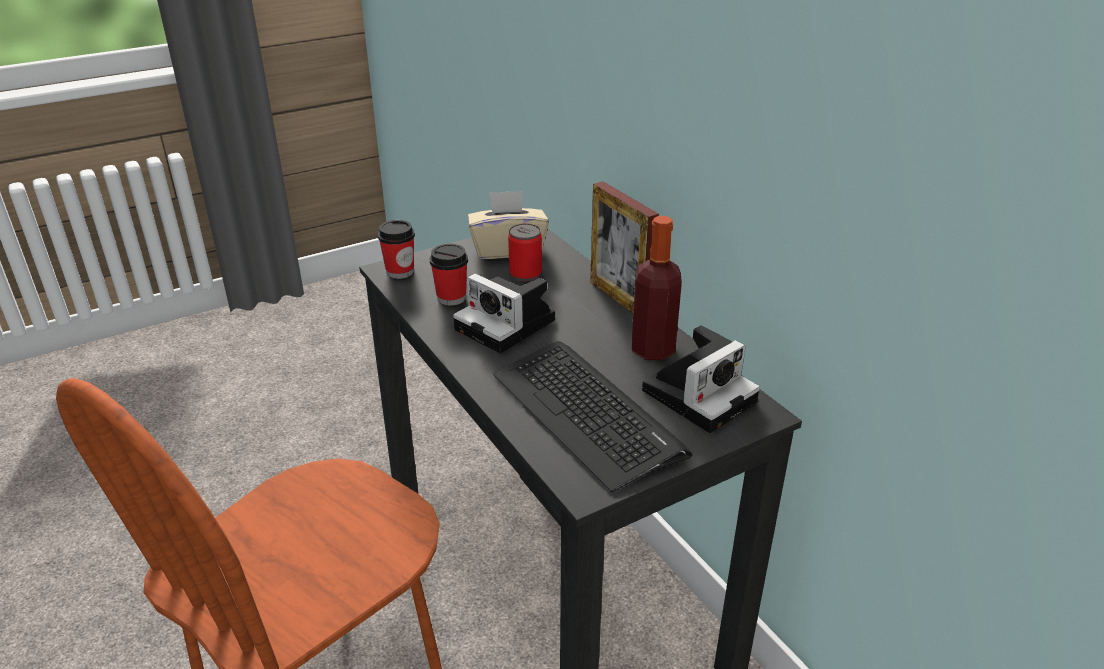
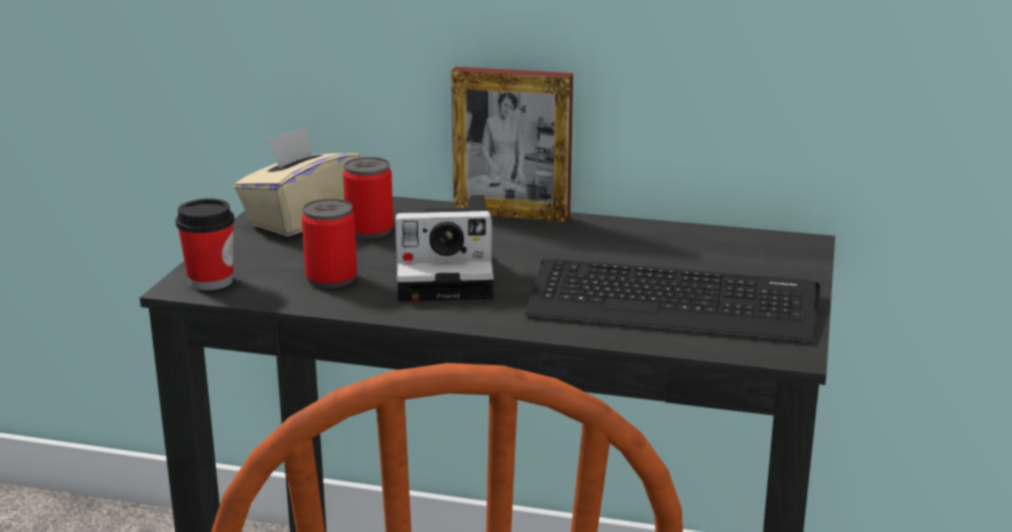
camera: 45 degrees left, 10 degrees down
(451, 298) = (331, 279): cup -> can
(652, 349) = (625, 238): bottle -> none
(700, 394) = (730, 251): camera -> none

